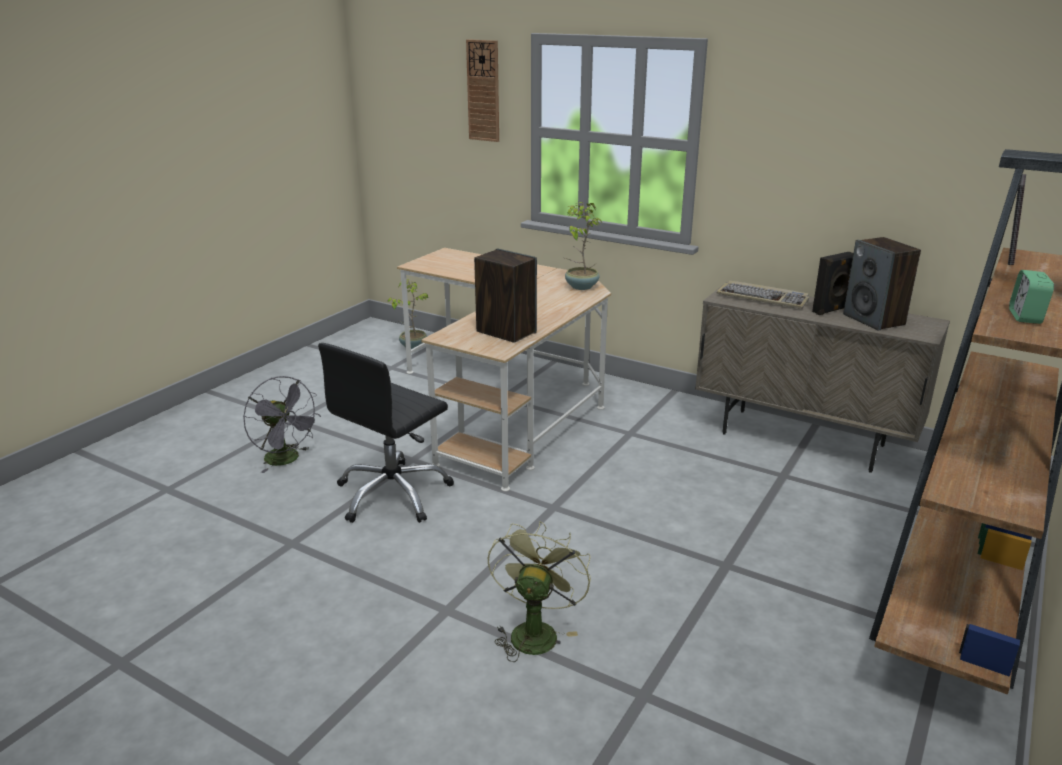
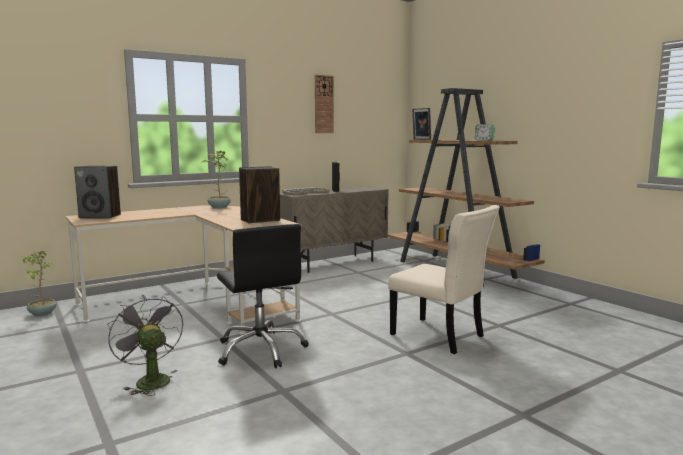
camera: 65 degrees left, 15 degrees down
(287, 460) = (149, 380): grey fan -> grey fan turned 105 degrees counterclockwise
(483, 91) = (81, 89): wall clock -> wall clock (323, 104)
(534, 631) = (440, 336): green fan -> beige chair
(874, 320) = (354, 189): speaker -> speaker (100, 216)

